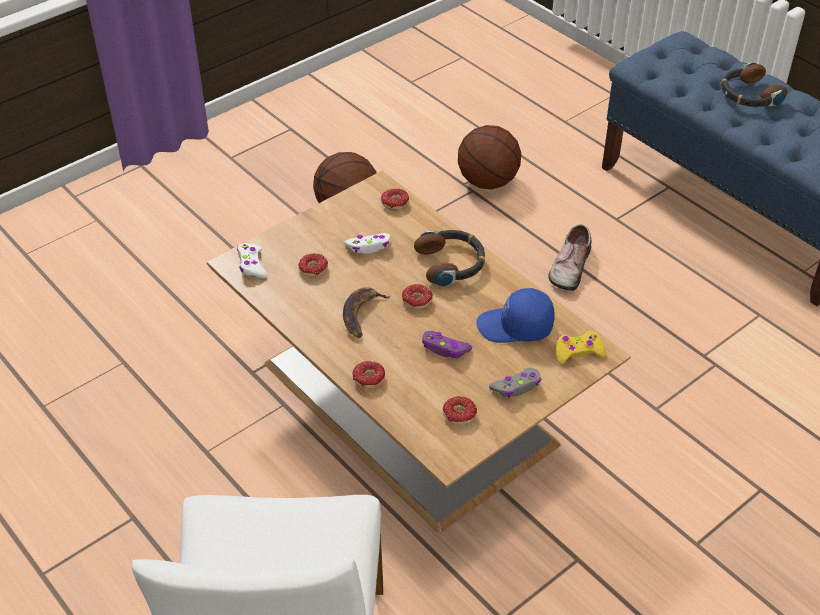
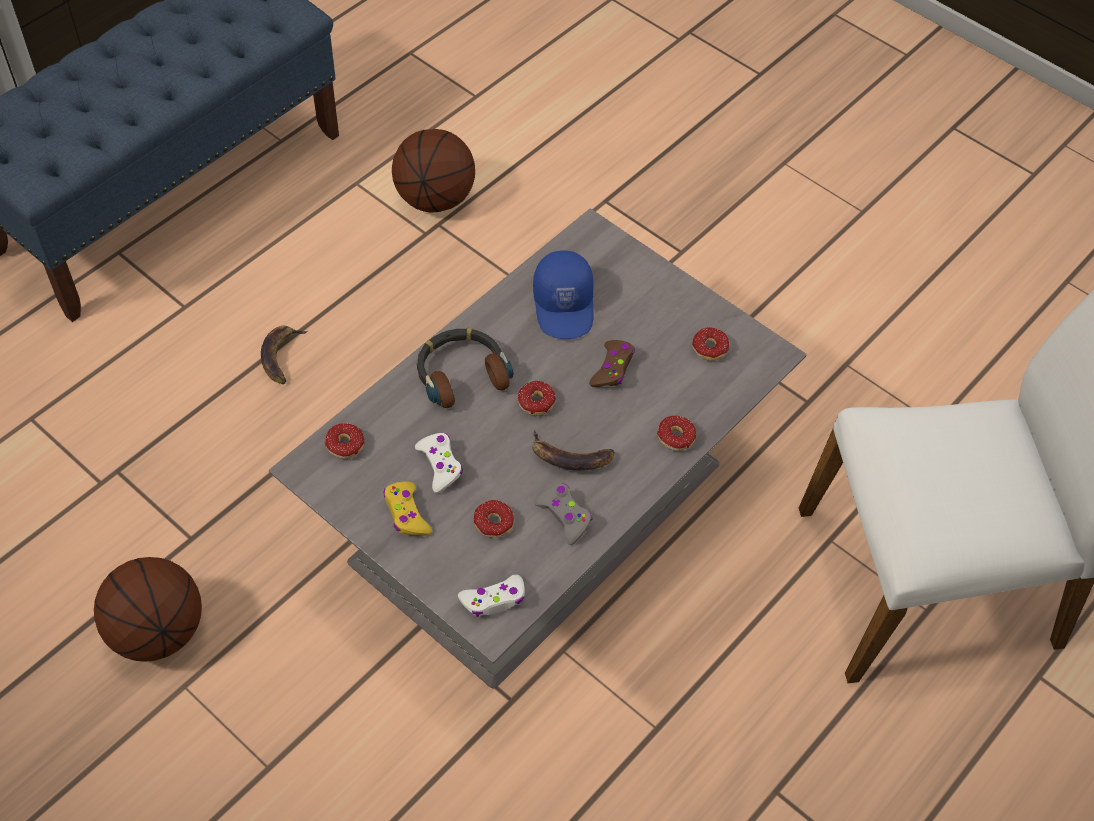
camera: 100 degrees left, 10 degrees up
(412, 405) = (542, 506): brown coffee table -> grey coffee table
(445, 349) = (612, 368): purple game controller -> brown game controller
(488, 182) = (97, 452): basketball -> basketball (434, 198)
(516, 387) = (657, 301): grey game controller -> grey game controller (564, 516)
(568, 266) = (281, 356): shoe -> banana
(578, 352) = (593, 250): yellow game controller -> yellow game controller (406, 514)
(749, 95) = (119, 75): headphones -> none

